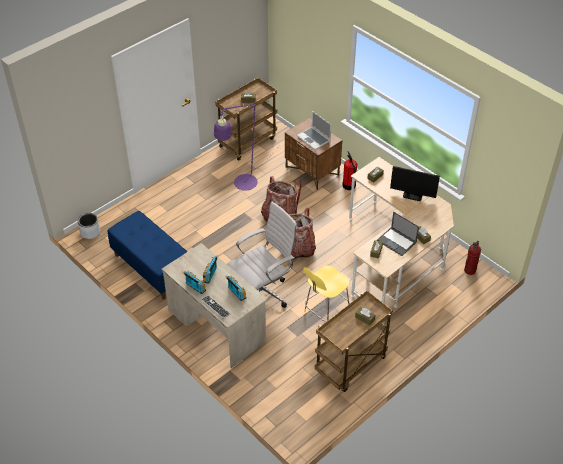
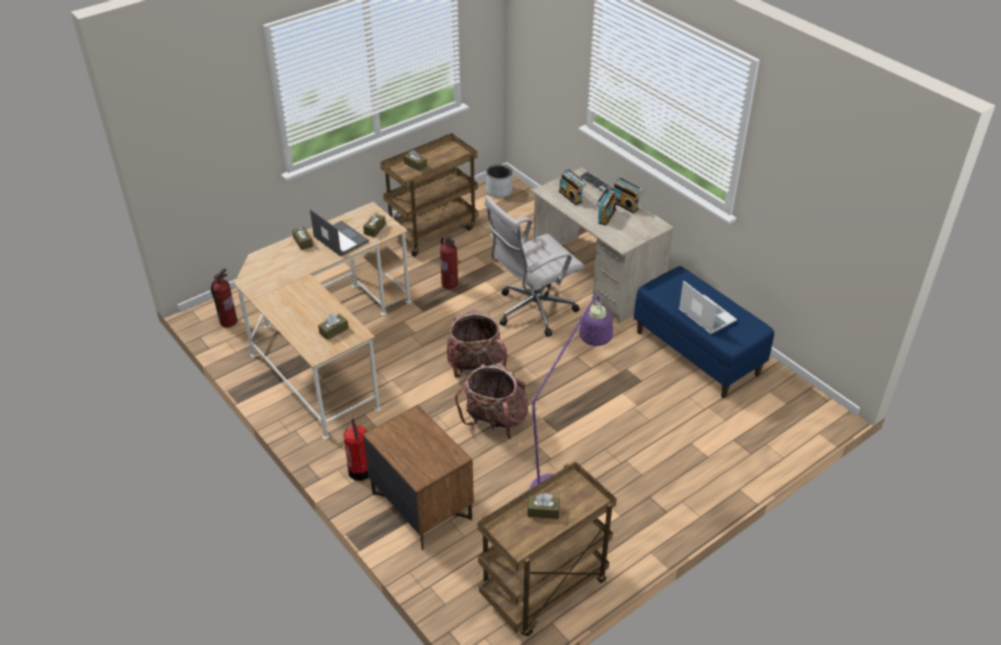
camera: 175 degrees left, 5 degrees down
(90, 232) = (813, 414): grey planter -> grey planter (499, 191)
(314, 139) = (416, 439): laptop -> laptop (705, 315)
(325, 313) = (450, 284): yellow stool -> fire extinguisher
(412, 195) = (286, 298): monitor -> none

